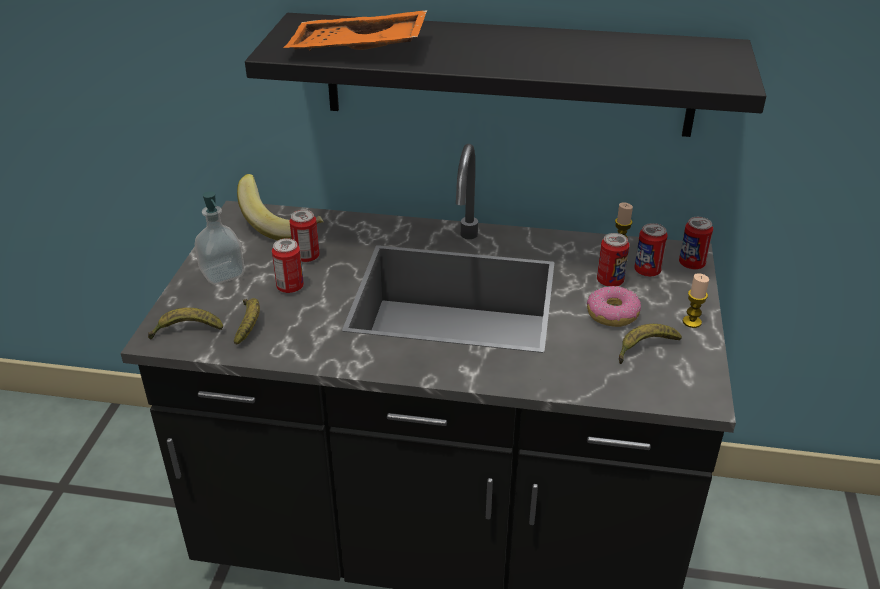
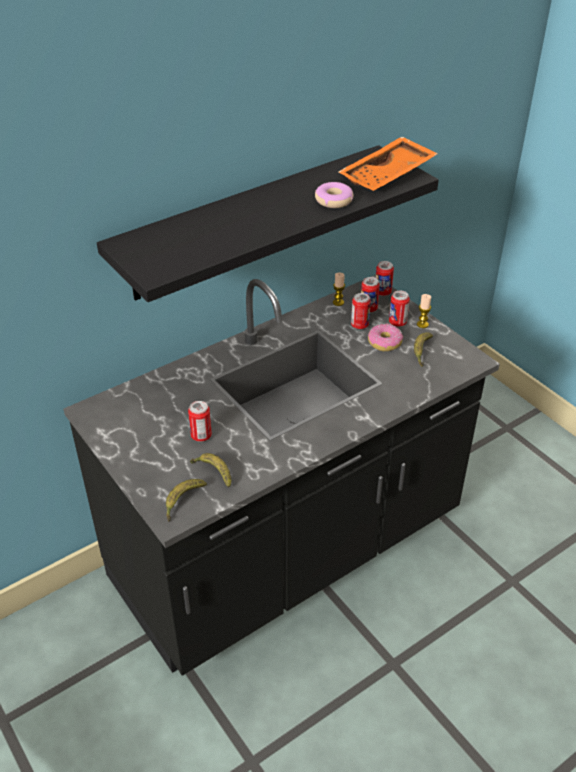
camera: 45 degrees left, 5 degrees up
(222, 273) = (145, 455): soap dispenser -> none
(282, 226) = (132, 402): banana -> none
(306, 257) = (180, 412): can -> can (397, 322)
(357, 50) = (199, 248): orange tray -> orange tray (388, 176)
(581, 65) = (333, 200): none -> donut

